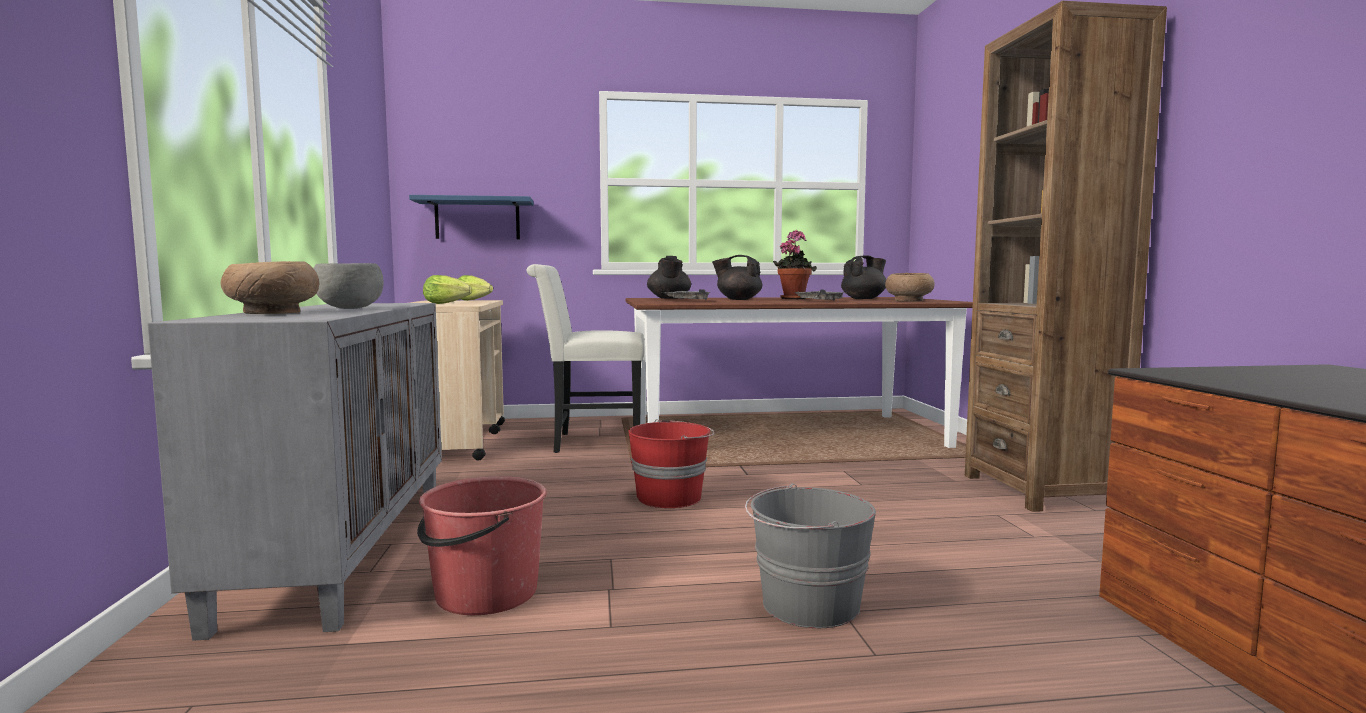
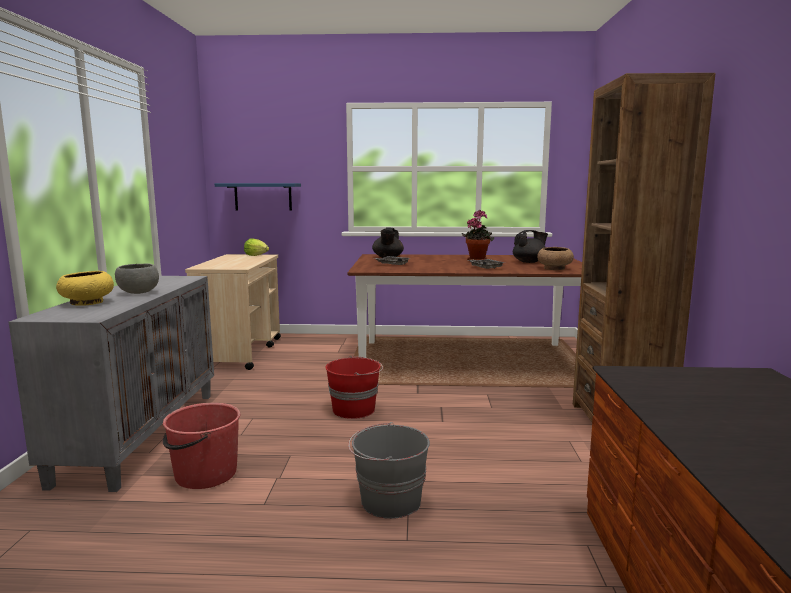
camera: 10 degrees right, 5 degrees up
(272, 313) = (87, 303): brown bowl -> yellow bowl
(445, 303) = (230, 263): lettuce -> none
(590, 442) = (328, 358): white chair -> none
(738, 299) = (433, 262): black teapot -> none

